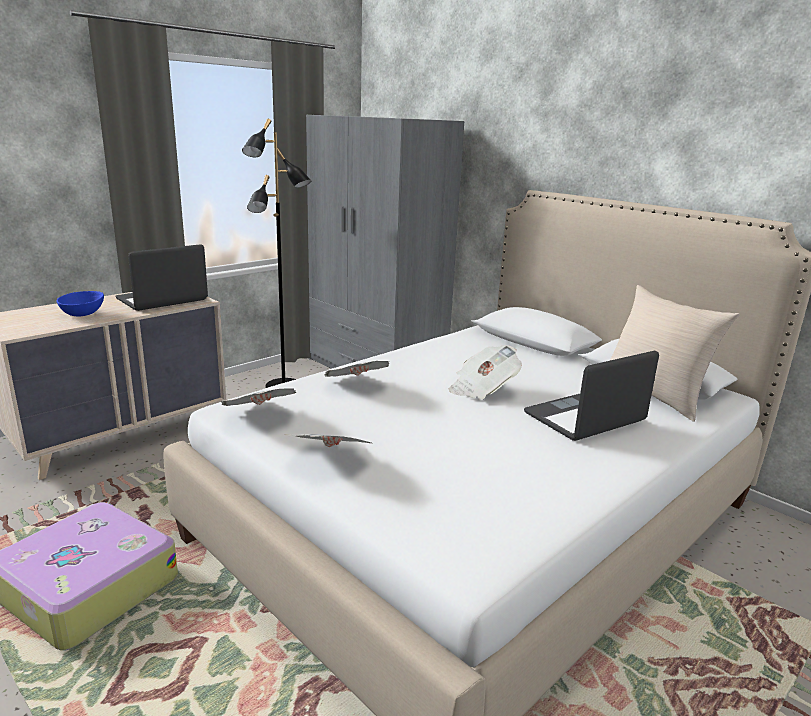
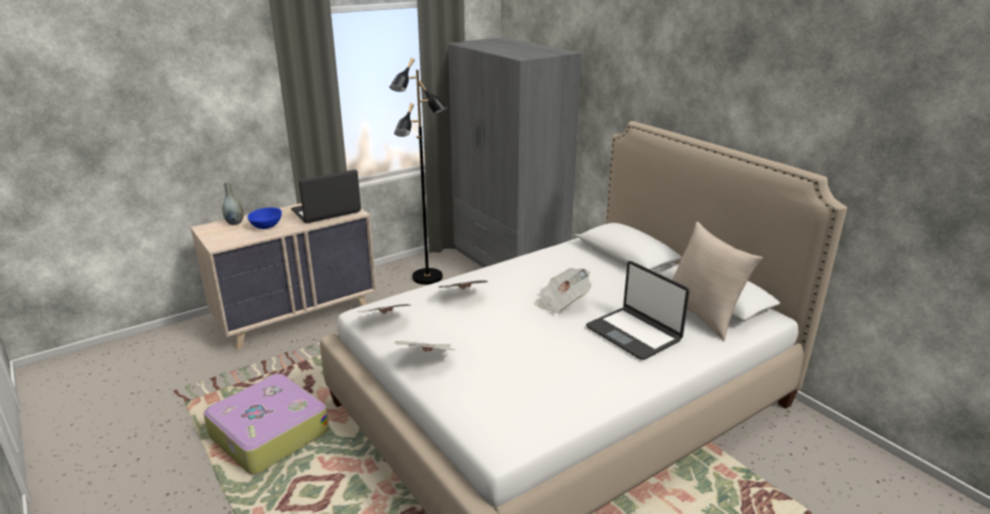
camera: 10 degrees right, 5 degrees up
(38, 311) = (235, 223): none -> grey vase
(585, 418) = (634, 333): laptop -> laptop turned 105 degrees counterclockwise

